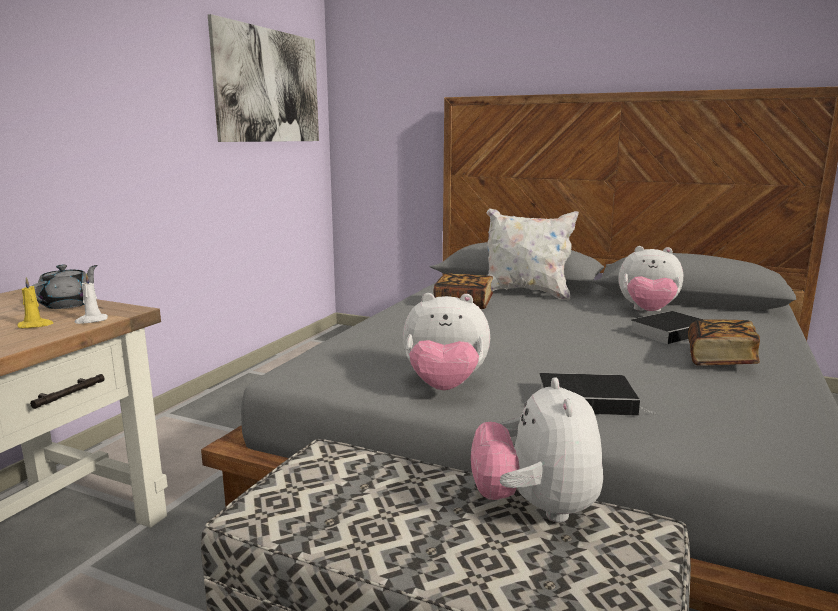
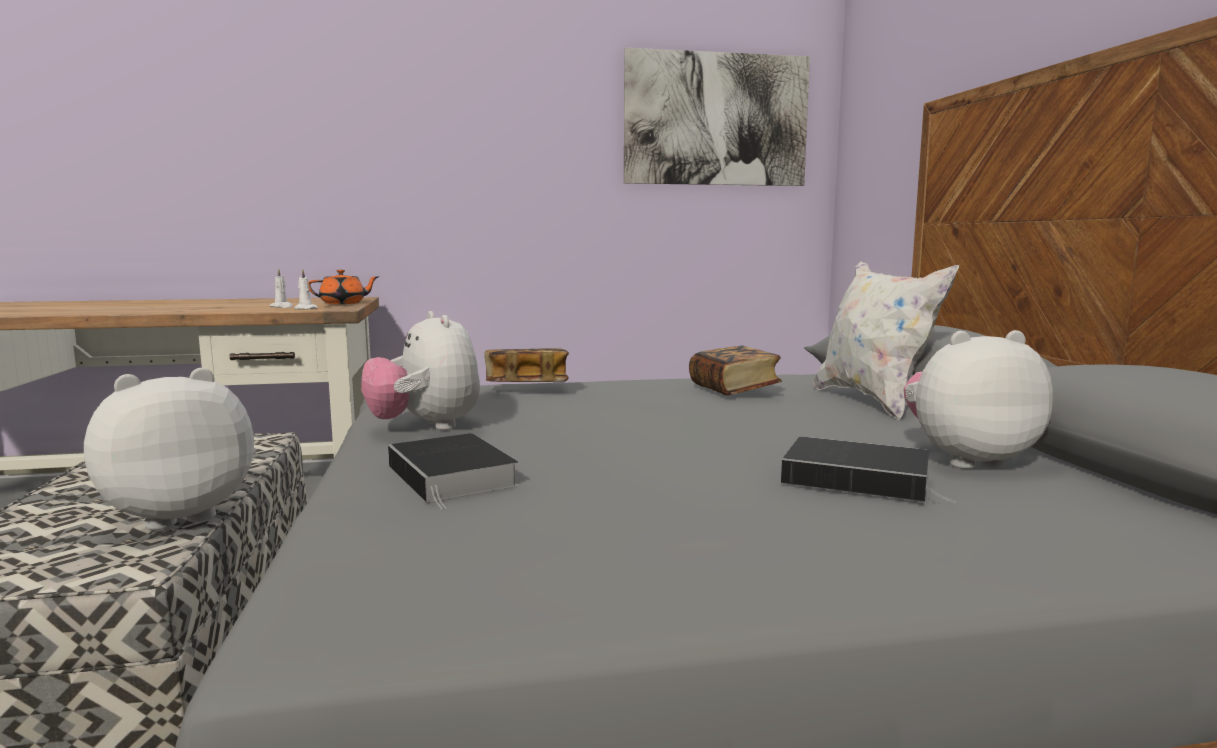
camera: 55 degrees right, 5 degrees down
(36, 325) = (282, 307): yellow candle -> white candle
(69, 304) = (344, 303): grey teapot -> orange teapot
(647, 312) = (966, 460): plush toy -> plush toy turned 105 degrees clockwise
(720, 359) = (772, 521): book -> book (526, 386)

